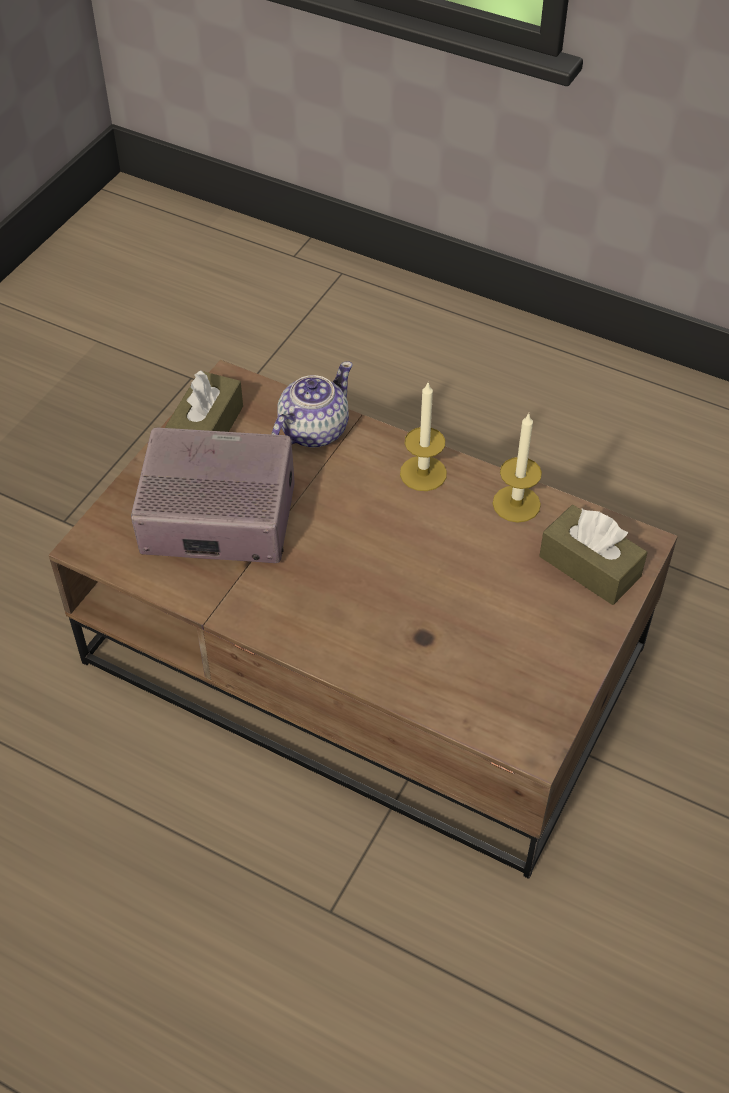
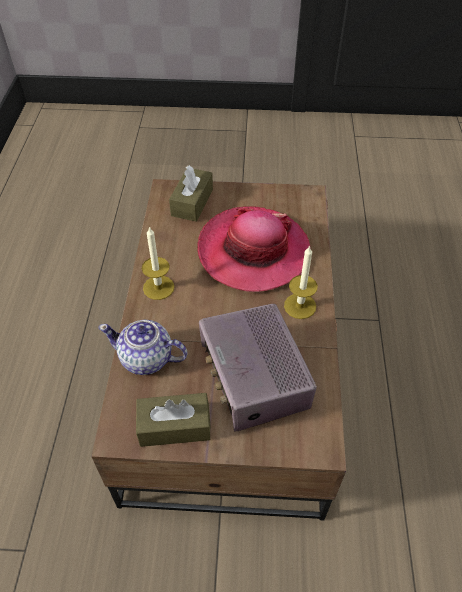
camera: 115 degrees left, 0 degrees up
(434, 604) = (253, 251): none -> hat
(516, 504) = (162, 240): candle -> candle (300, 306)

